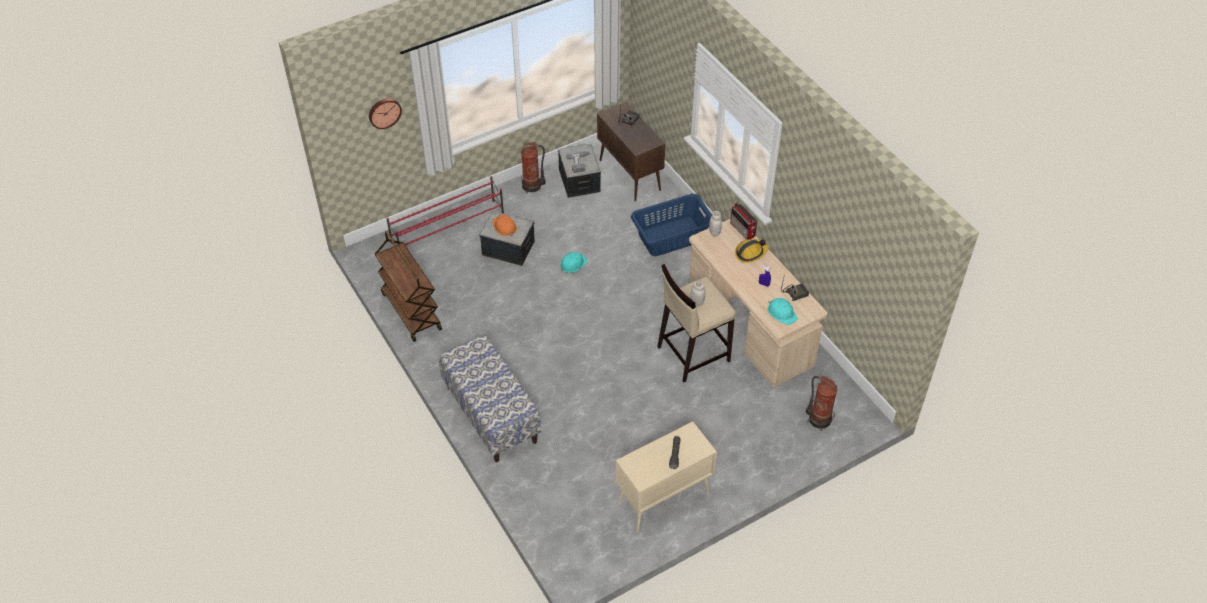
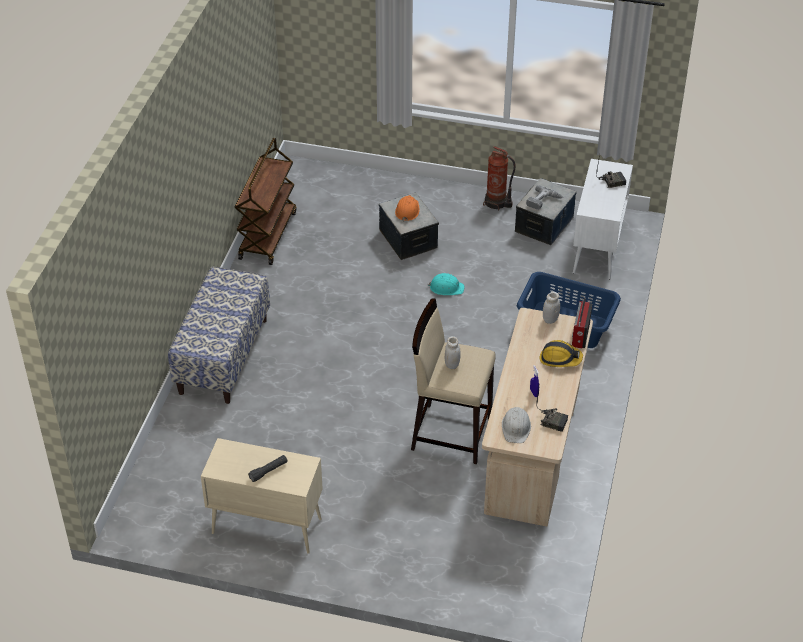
camera: 45 degrees right, 5 degrees down
(384, 112) = (346, 26): wall clock -> none
(448, 228) = (381, 191): red shoe rack -> none
(630, 175) = (598, 249): brown cabinet -> white cabinet
(781, 313) = (516, 427): turquoise hard hat -> white hard hat
(819, 419) = (492, 574): fire extinguisher -> none

